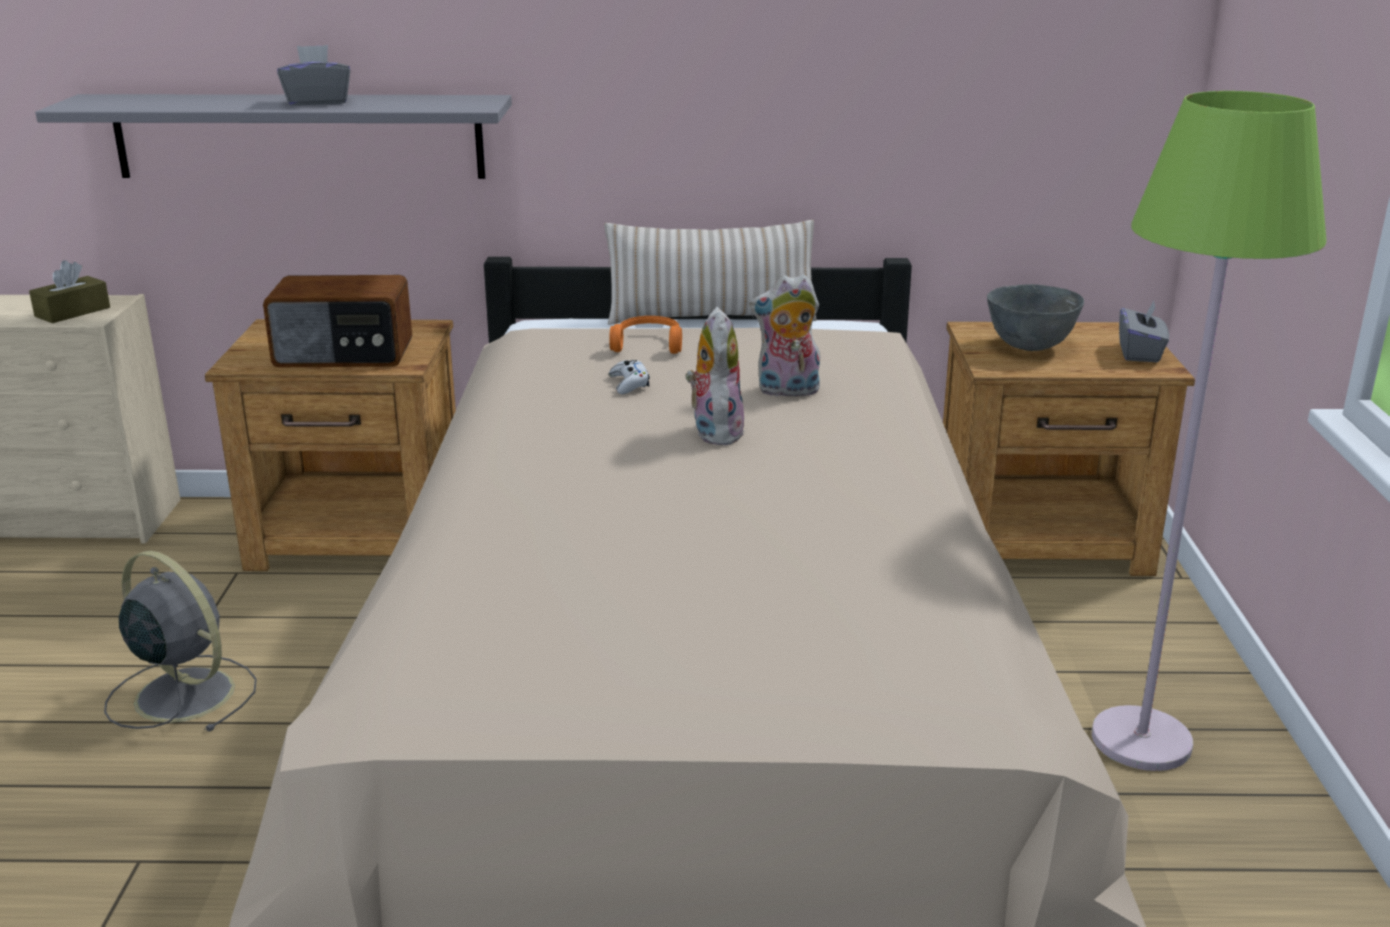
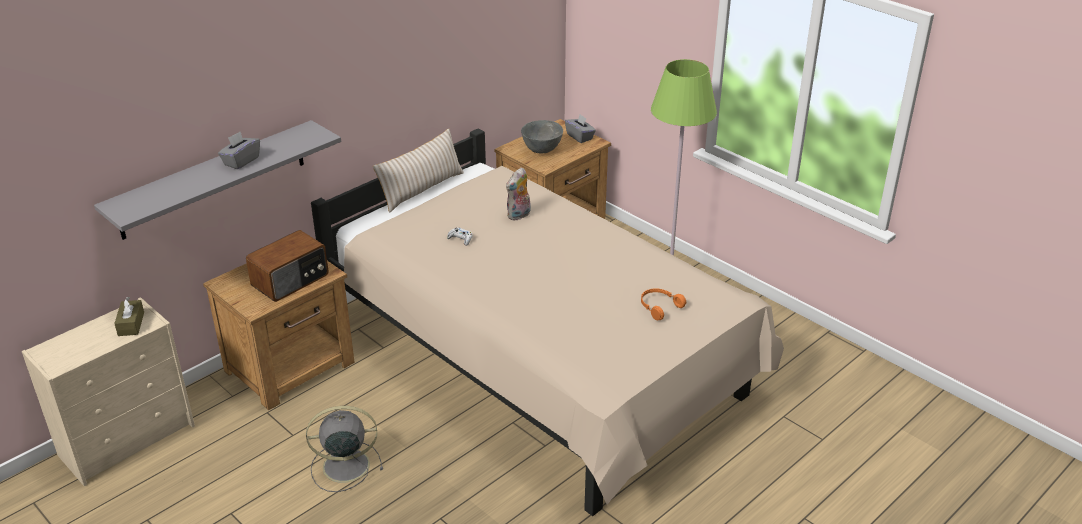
camera: 45 degrees left, 10 degrees up
(648, 344) = (431, 216): orange headphones -> orange headphones (659, 307)
(714, 431) = (527, 245): plush toy -> none

